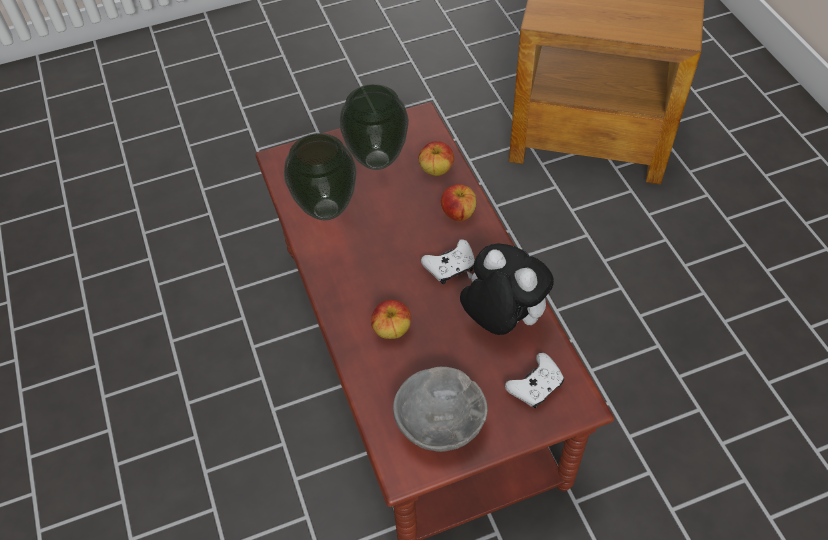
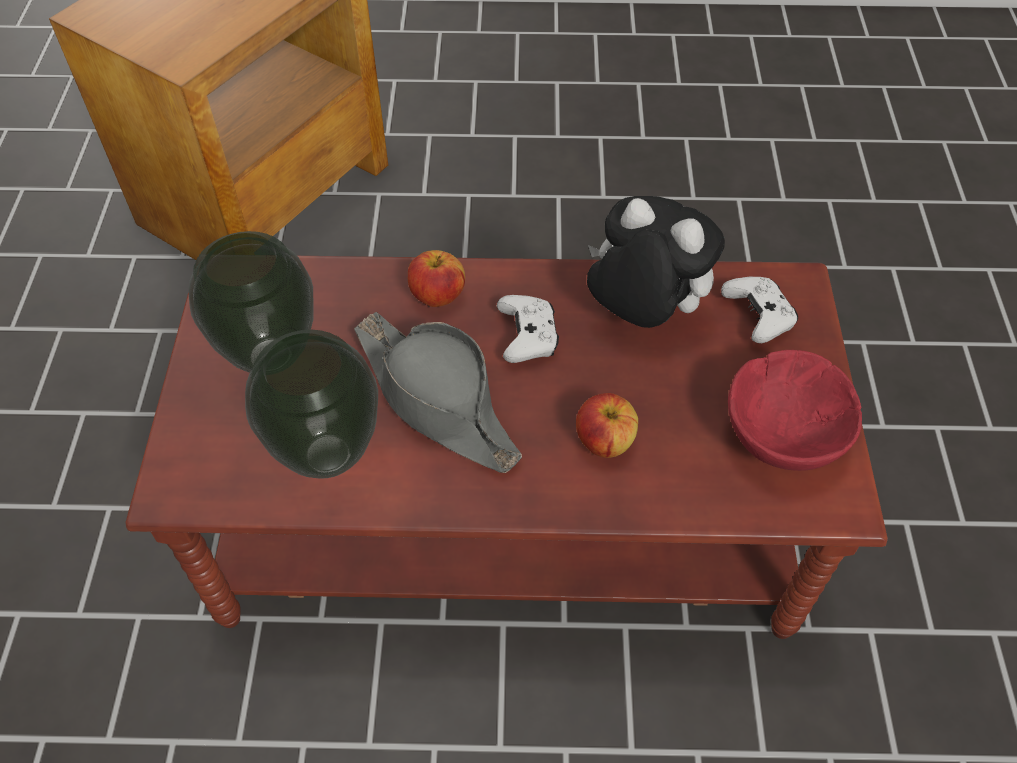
camera: 70 degrees left, 0 degrees up
(383, 241) = (437, 400): none -> grey hat
(436, 170) = (340, 292): apple -> none
(441, 423) = (780, 435): grey bowl -> red bowl
(501, 319) = (641, 314): plush toy -> plush toy turned 60 degrees clockwise

